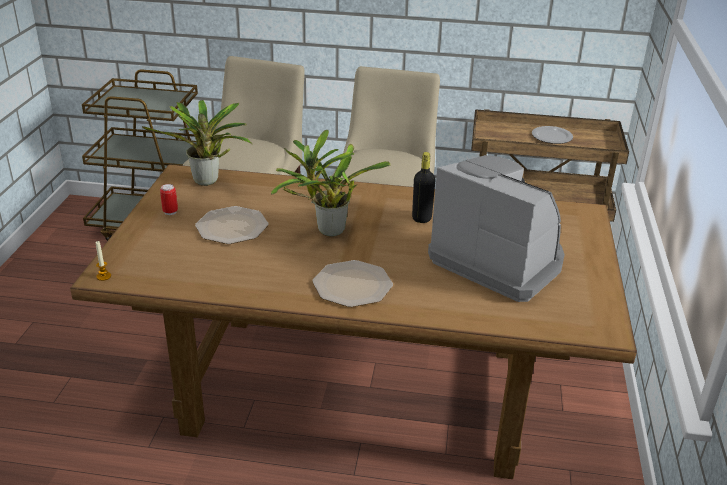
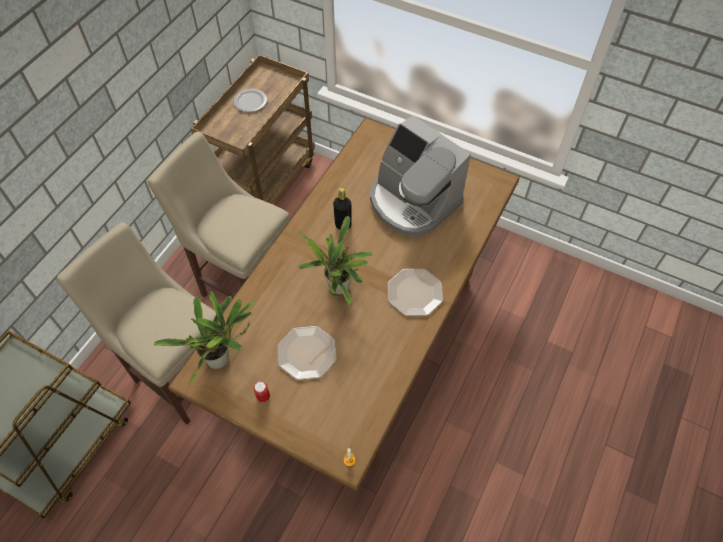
camera: 70 degrees left, 25 degrees up
(498, 261) = (412, 202): coffee machine -> coffee machine turned 105 degrees counterclockwise

